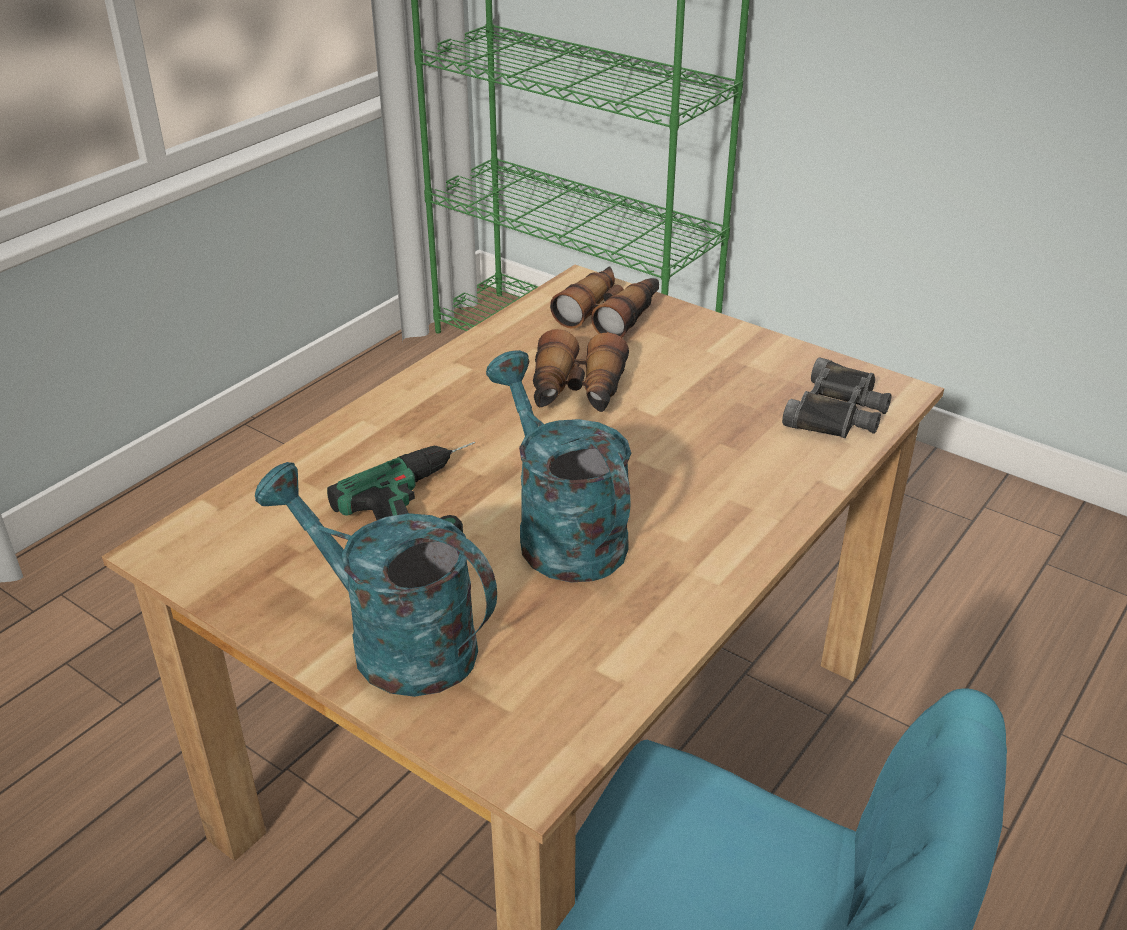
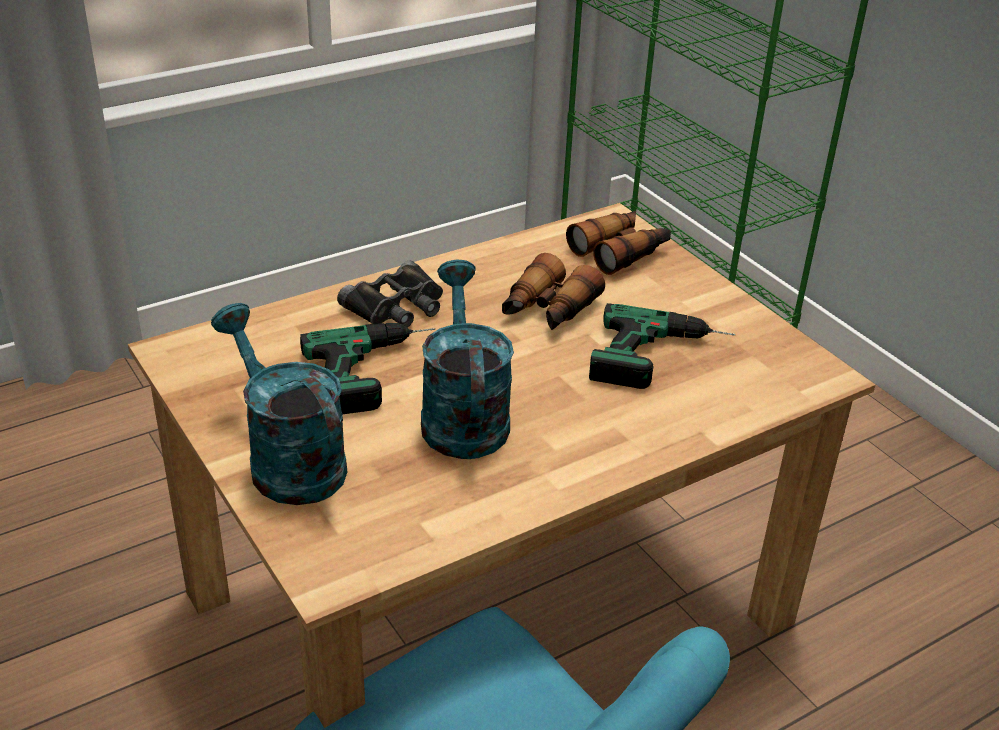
camera: 20 degrees right, 0 degrees up
(727, 413) = (662, 358): none -> power drill
(838, 411) = (761, 380): black binoculars -> black binoculars (397, 306)

